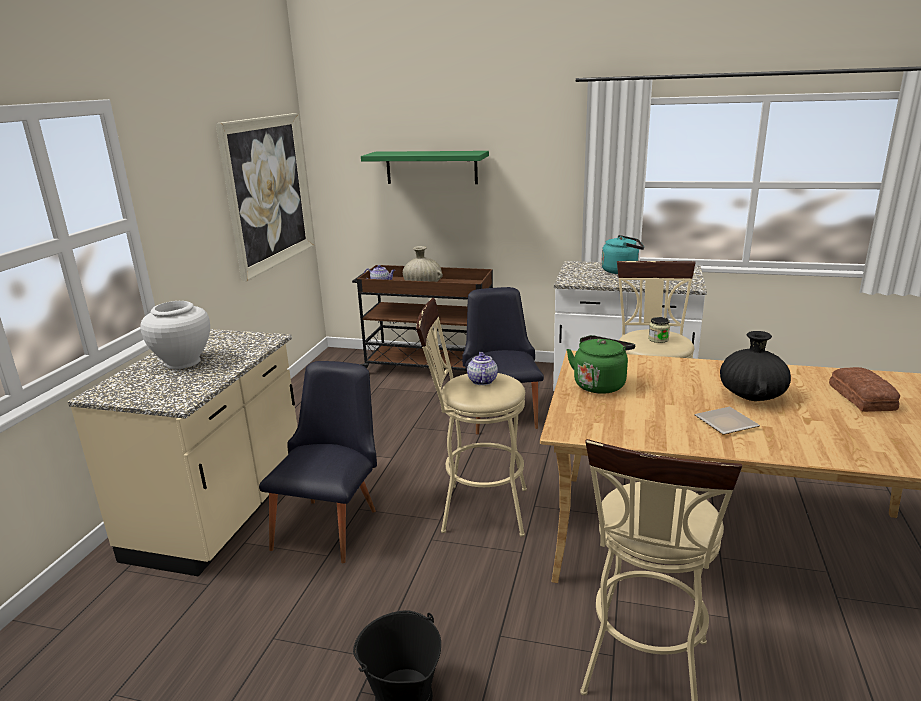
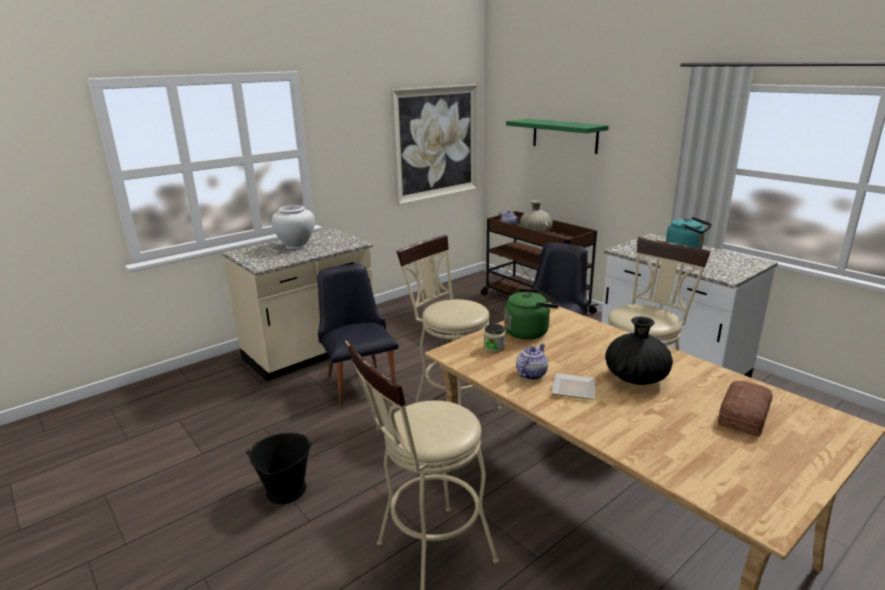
camera: 35 degrees right, 0 degrees up
(332, 523) = (359, 381): black chair -> black chair turned 75 degrees counterclockwise
(482, 381) = (458, 306): teapot -> teapot (531, 374)
(658, 339) = (644, 315): jar -> jar (494, 348)

